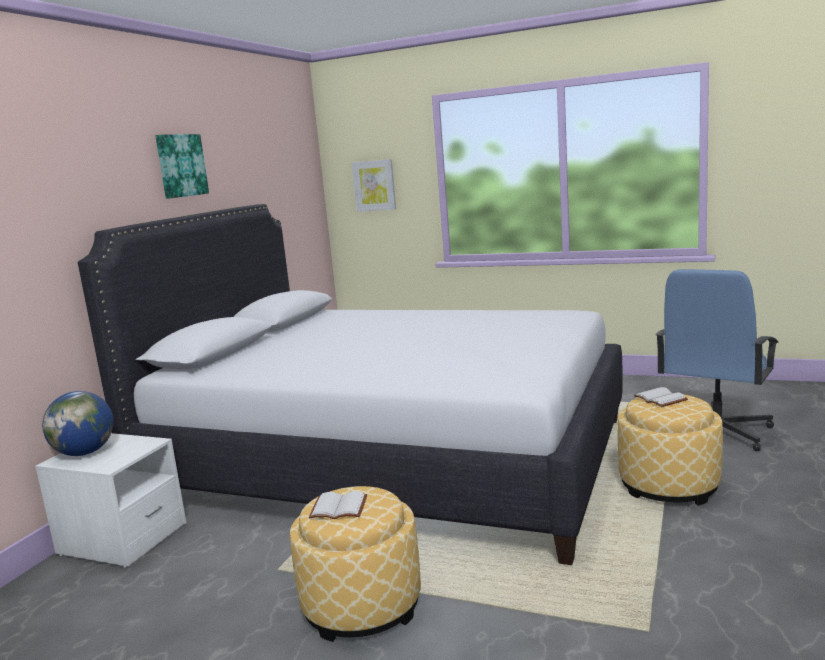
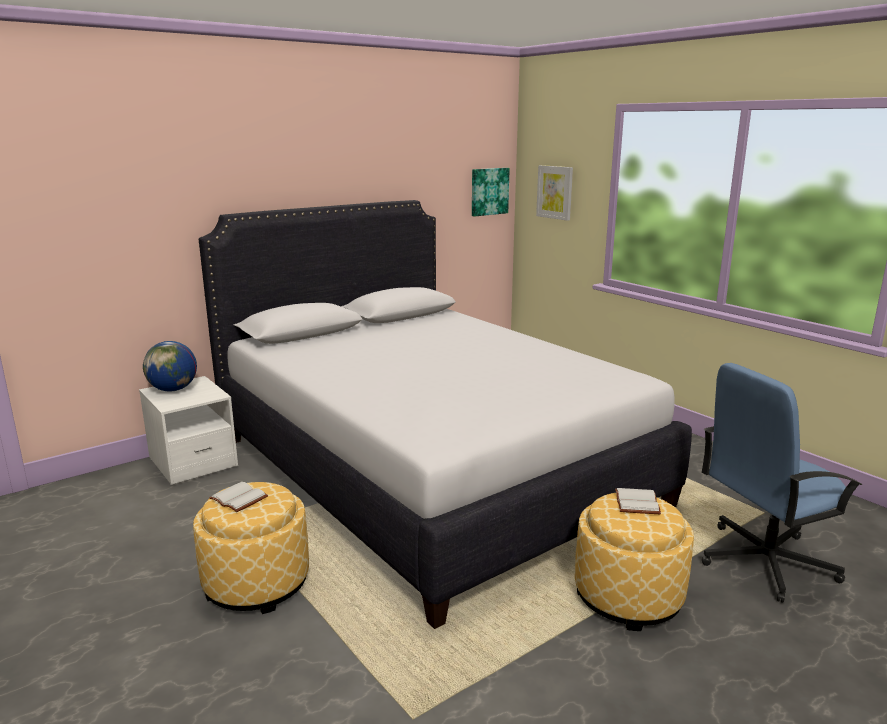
camera: 30 degrees right, 5 degrees up
(180, 165) = (325, 161): picture -> picture (489, 191)

